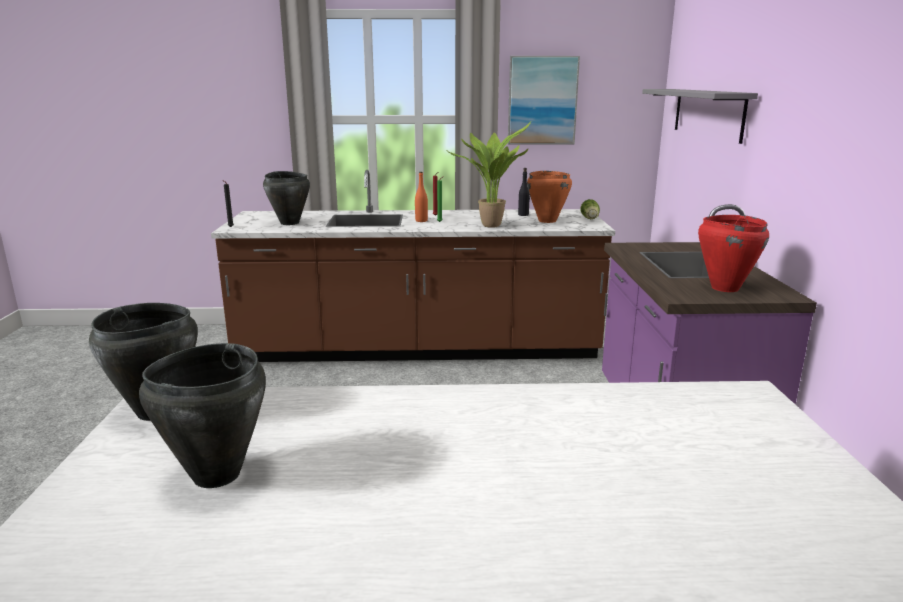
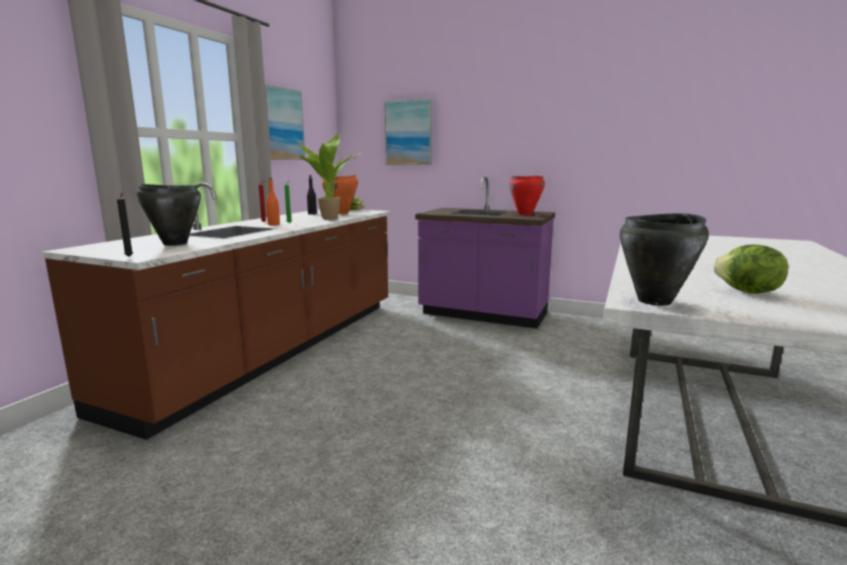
camera: 65 degrees left, 5 degrees down
(215, 475) = (747, 292): black cooking pot -> lettuce
(707, 113) = (409, 133): grey shelf -> picture

